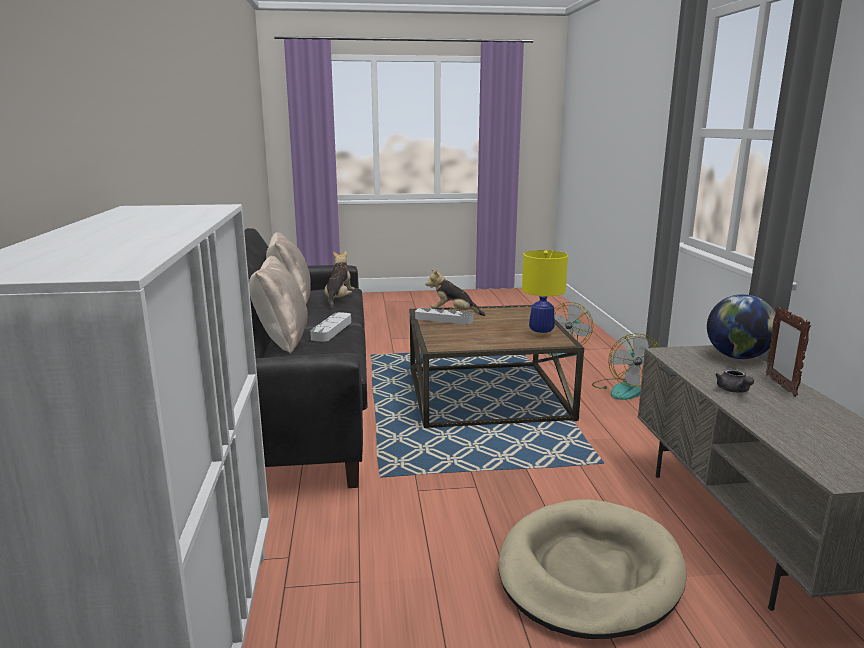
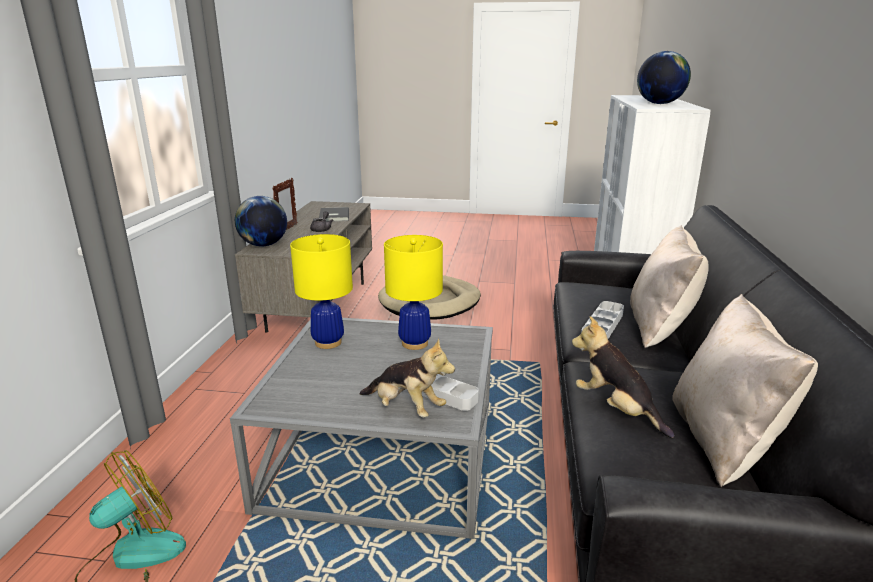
camera: 165 degrees left, 5 degrees up
(156, 218) = (659, 104): none -> globe
(339, 300) = (616, 409): plush toy -> plush toy turned 120 degrees clockwise
(477, 338) = (414, 343): none -> yellow table lamp
(485, 393) = (384, 452): brown coffee table -> grey coffee table
(624, 389) = (203, 430): fan -> none
(790, 425) = (333, 216): none -> grey book

